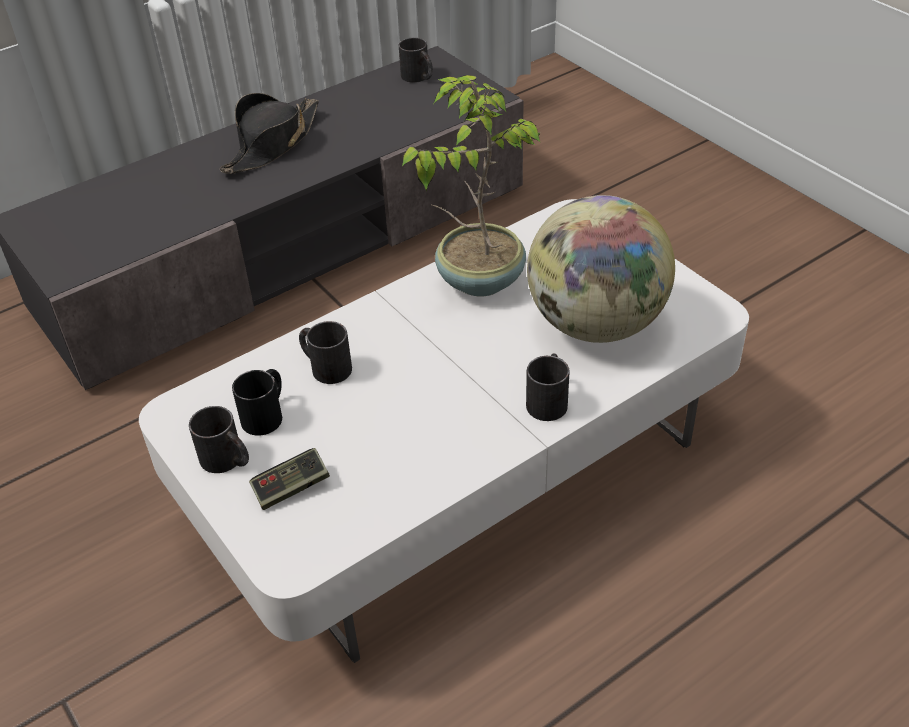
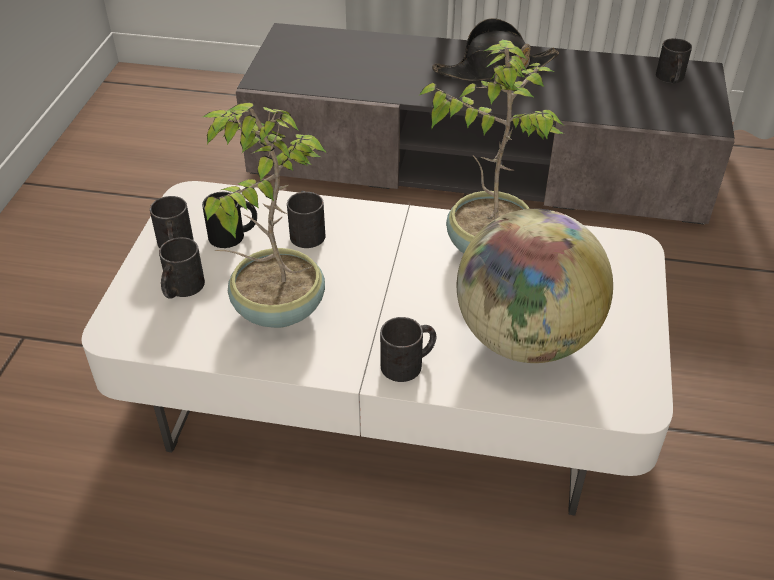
camera: 45 degrees right, 0 degrees up
(291, 487) = (181, 289): game controller -> black mug
(395, 439) = (276, 308): none -> potted plant

